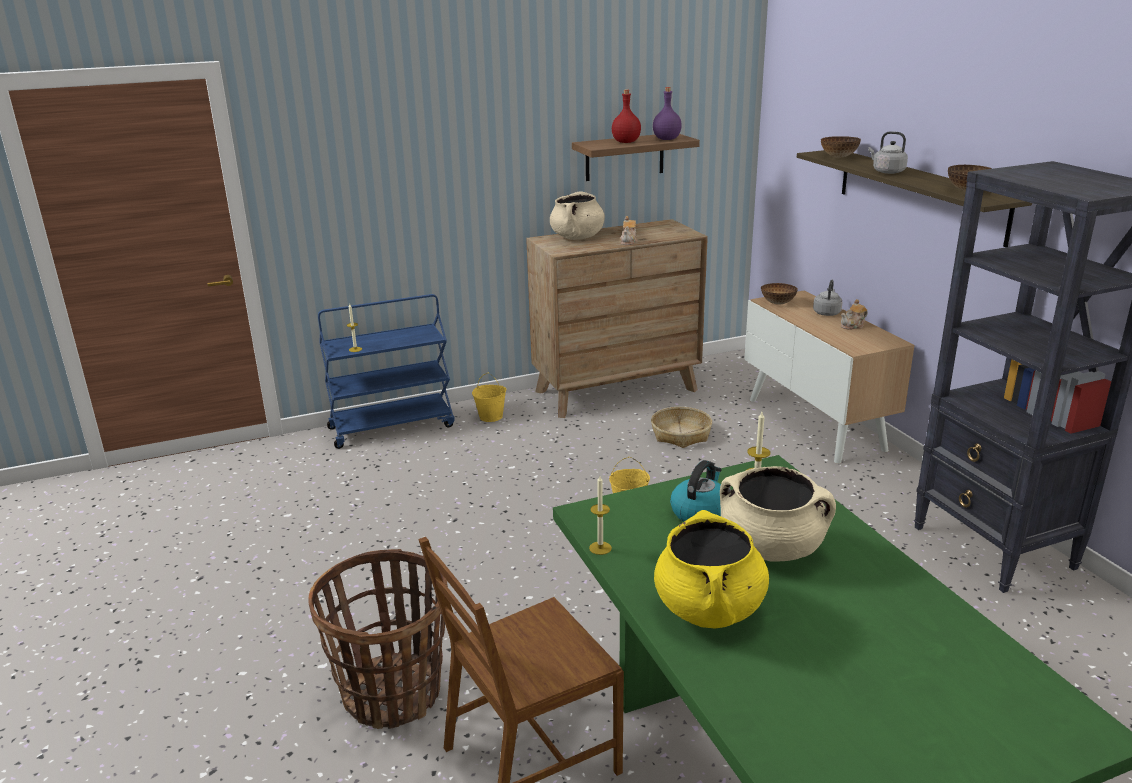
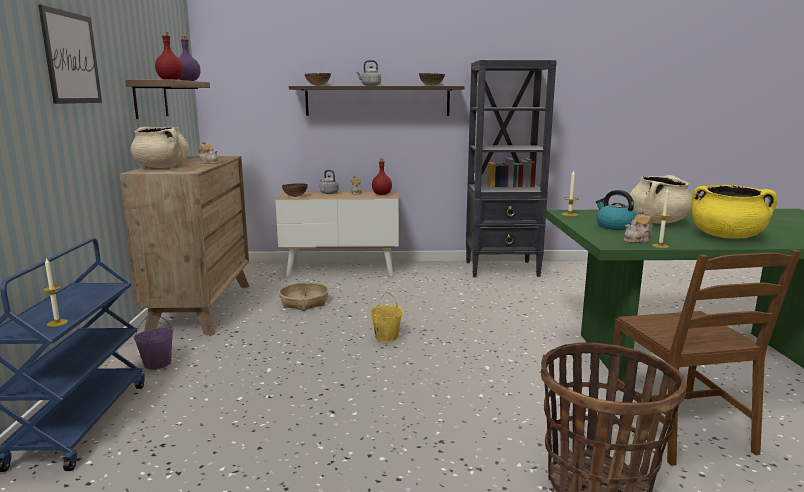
camera: 70 degrees left, 10 degrees down
(479, 135) = (71, 58): none -> picture
(491, 416) = (157, 363): yellow bucket -> purple bucket
(621, 531) = (637, 240): none -> teapot
(868, 341) = (382, 194): none -> red bottle

